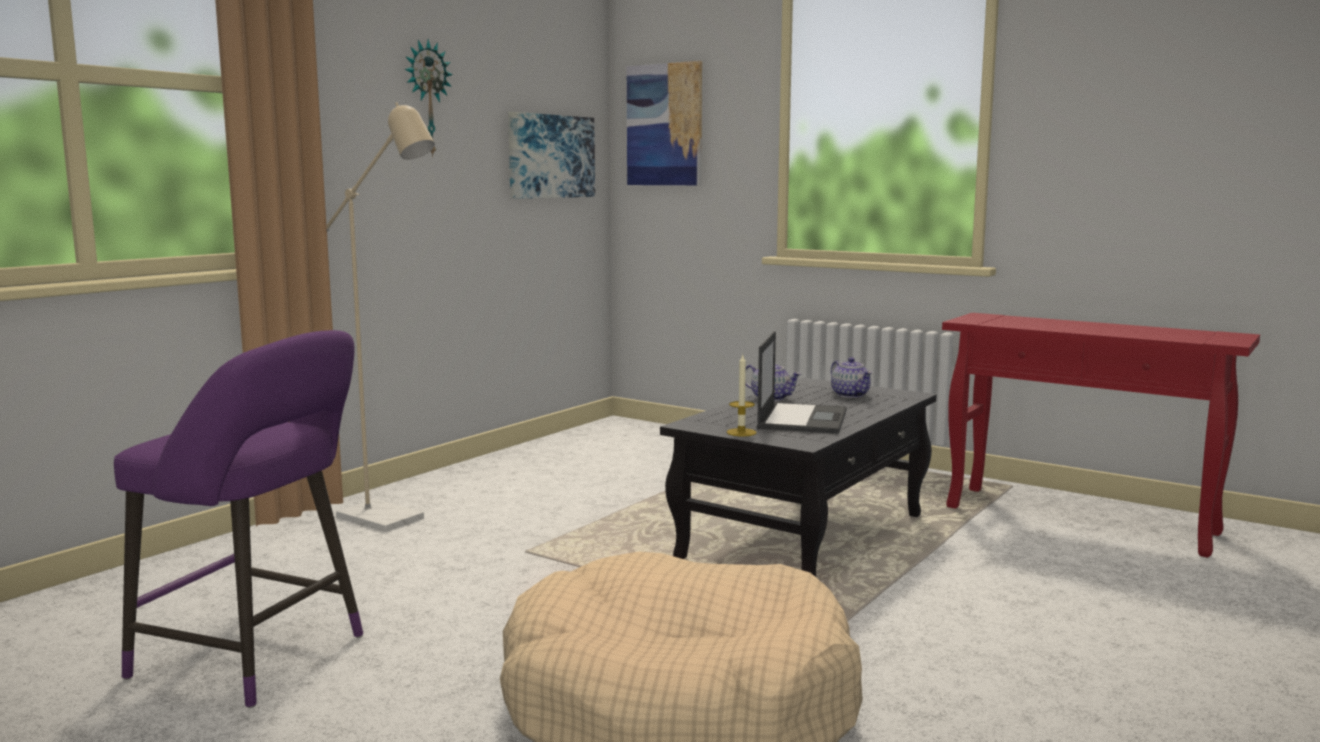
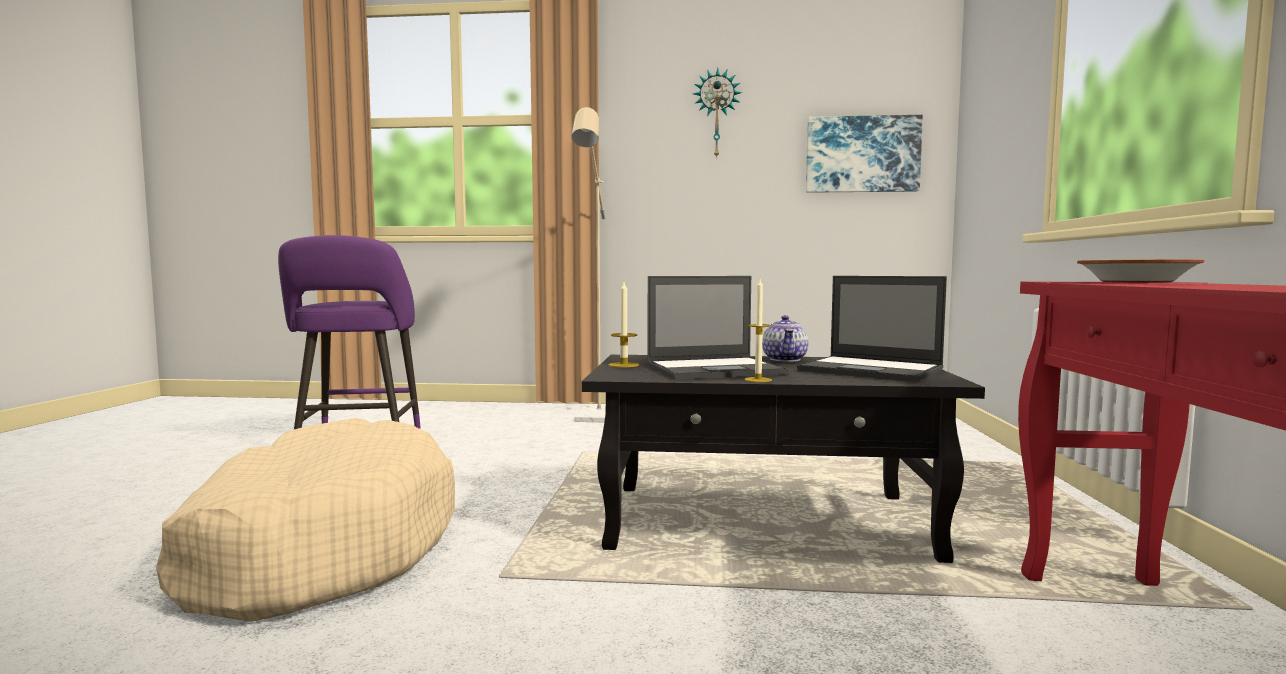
camera: 60 degrees right, 5 degrees down
(664, 125) = (983, 107): picture -> none
(851, 395) = (872, 370): teapot -> laptop
(862, 419) = (758, 380): none -> candle
(1004, 321) = (1135, 282): none -> bowl

